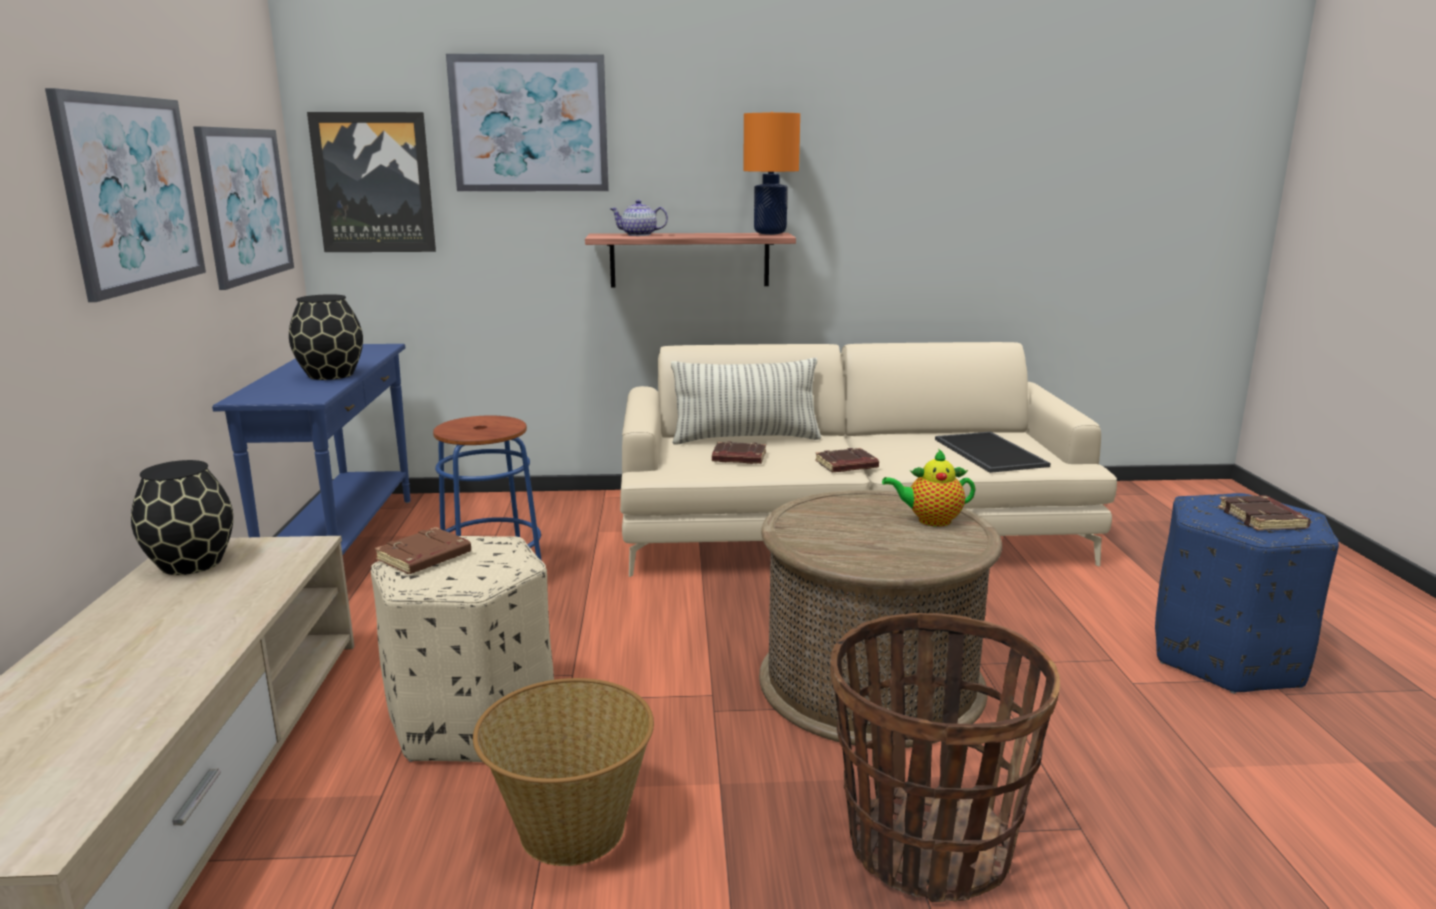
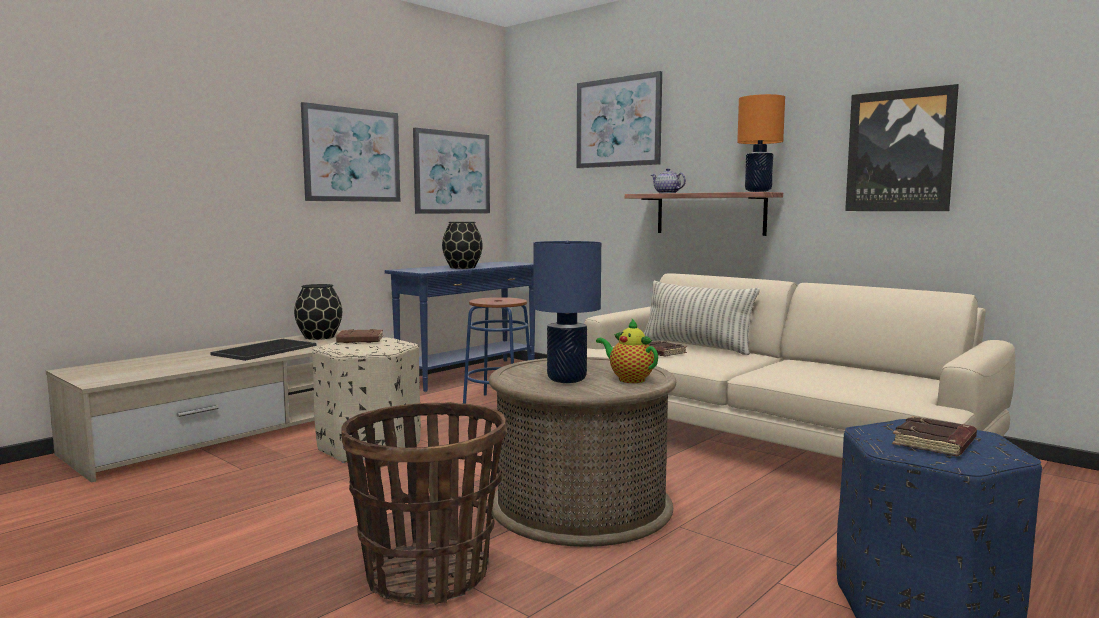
camera: 45 degrees right, 10 degrees down
(374, 183) = (540, 165): picture -> picture (900, 151)
(570, 830) = (313, 494): basket -> none
(846, 466) = (723, 368): brown book -> none
(892, 544) = (566, 381): none -> blue table lamp
(987, 452) = (866, 383): tray -> tray (265, 350)

